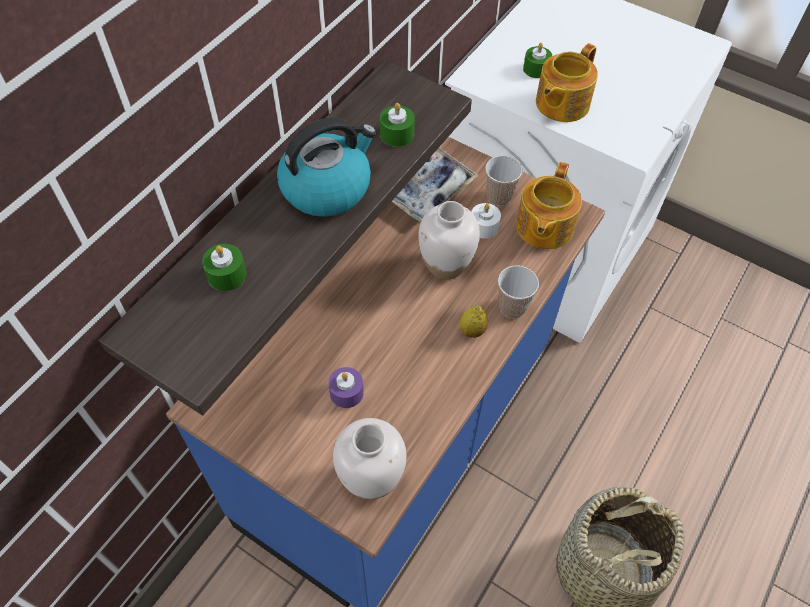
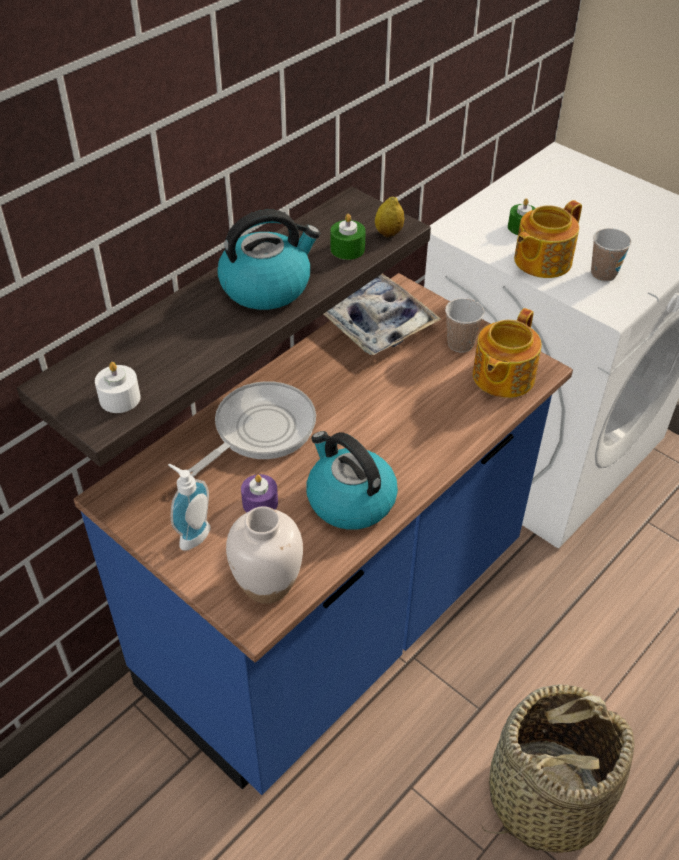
camera: 10 degrees right, 10 degrees down
(227, 274) = (151, 347): green candle -> none
(288, 436) = (191, 534): none -> soap dispenser
(330, 314) = (260, 430): none -> frying pan
(429, 377) = (349, 500): none -> kettle
(446, 265) = (390, 400): white vase -> none
(472, 330) = (405, 463): lemon -> lemon (388, 233)
(484, 227) = (438, 369): white candle -> white candle (120, 398)
(512, 307) = (452, 447): cup -> cup (603, 274)

